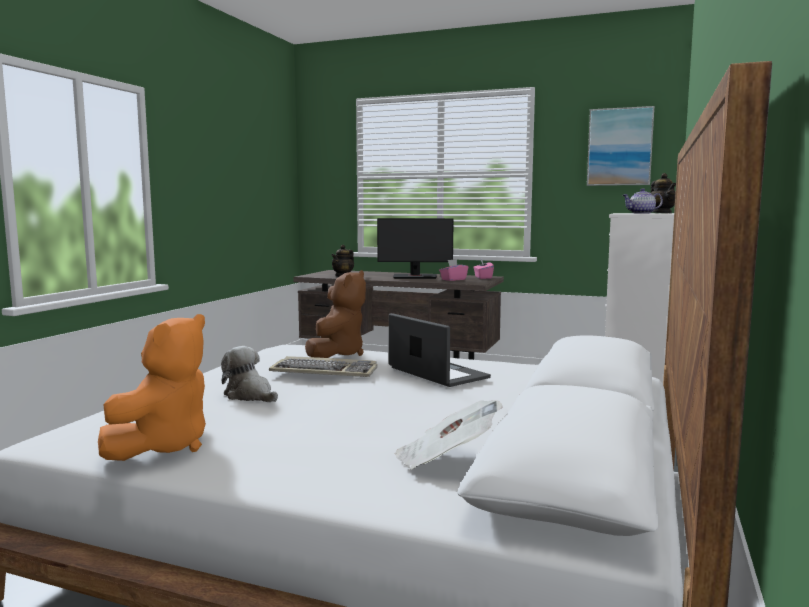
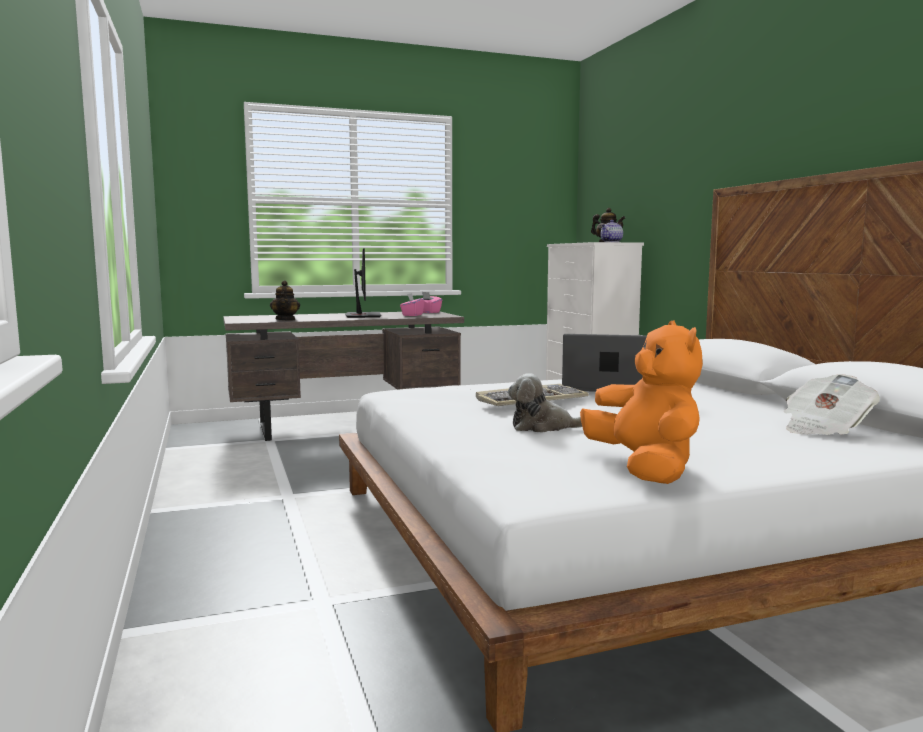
camera: 40 degrees left, 0 degrees up
(337, 354) = (479, 388): brown plush toy -> none
(415, 277) = (362, 315): monitor -> monitor turned 60 degrees counterclockwise
(619, 147) = (528, 183): picture -> none

